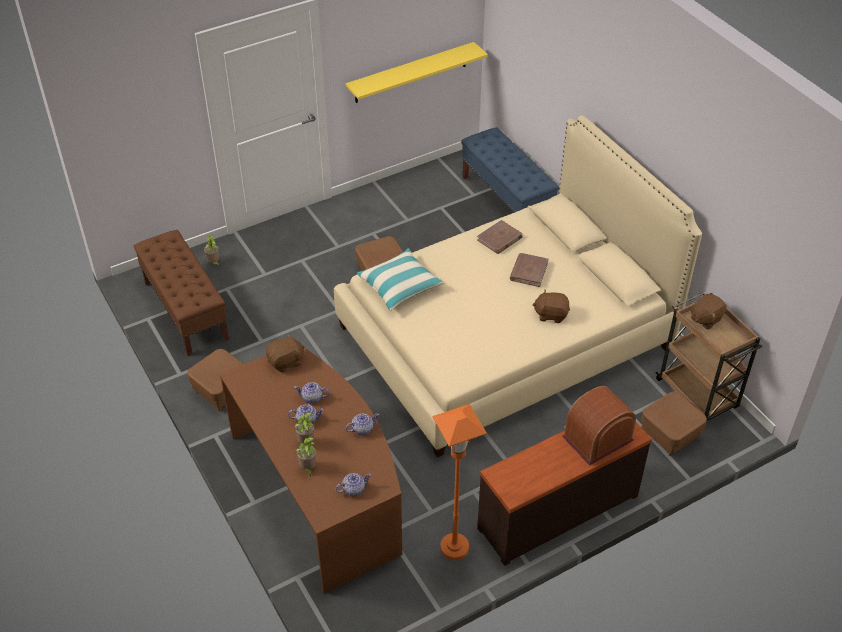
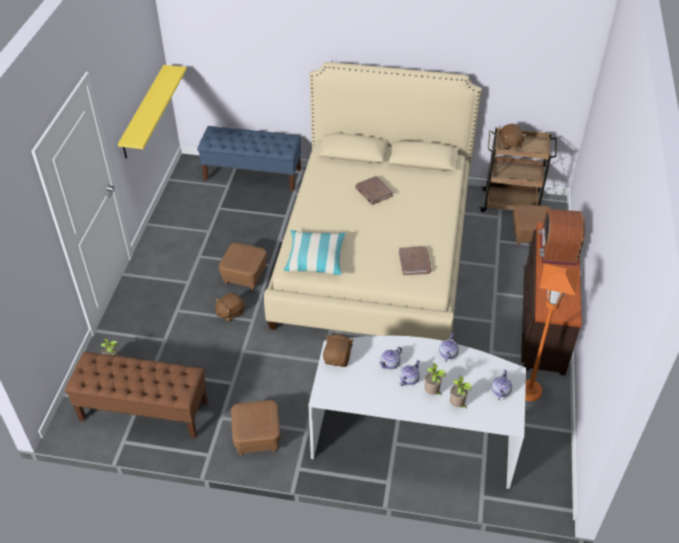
camera: 50 degrees left, 0 degrees up
(319, 490) = (413, 435): brown desk -> white desk
(499, 239) = (328, 186): brown book -> brown book (414, 262)
(551, 314) = (423, 206): brown plush toy -> brown plush toy (230, 313)

